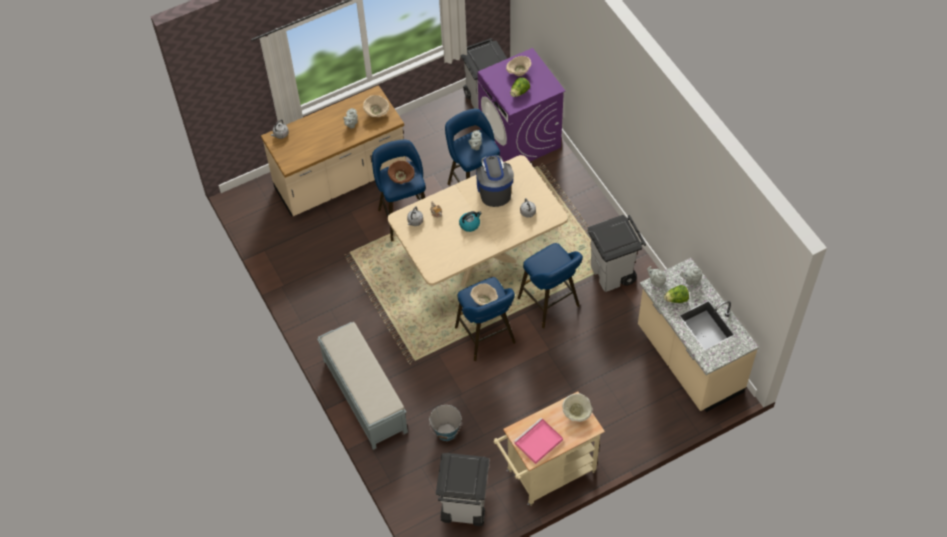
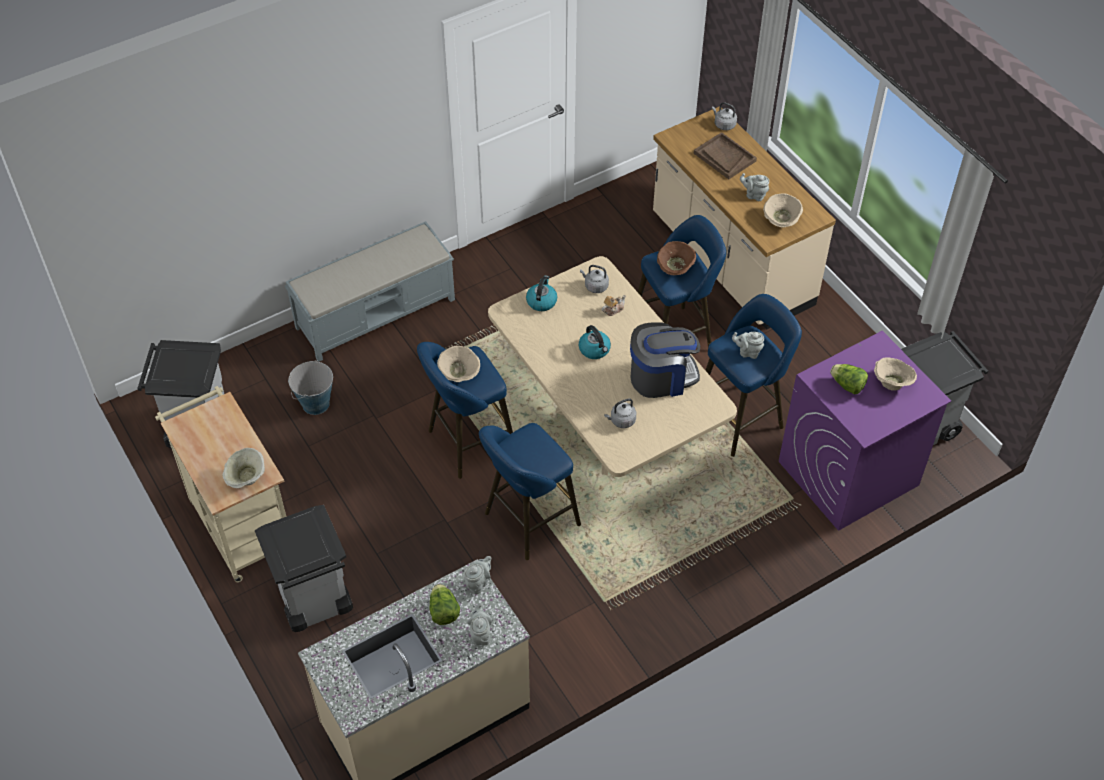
camera: 85 degrees right, 5 degrees down
(313, 137) = (724, 157): none -> brown tray
(425, 252) = (541, 301): none -> kettle
(538, 442) = (202, 432): pink tray -> none
(613, 274) = (590, 607): grey trash can -> grey trash can (314, 603)

